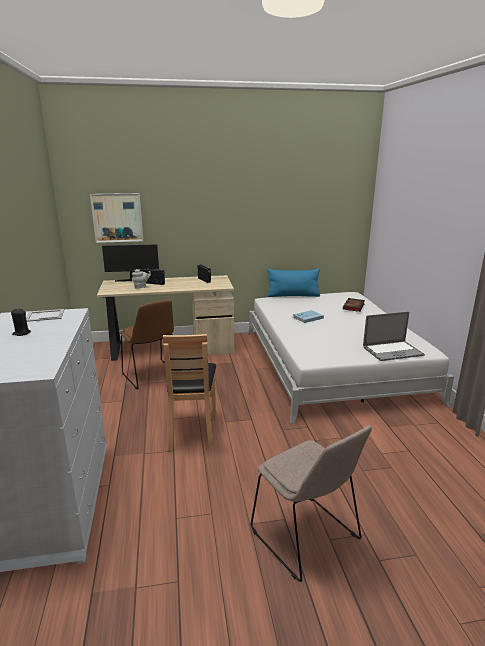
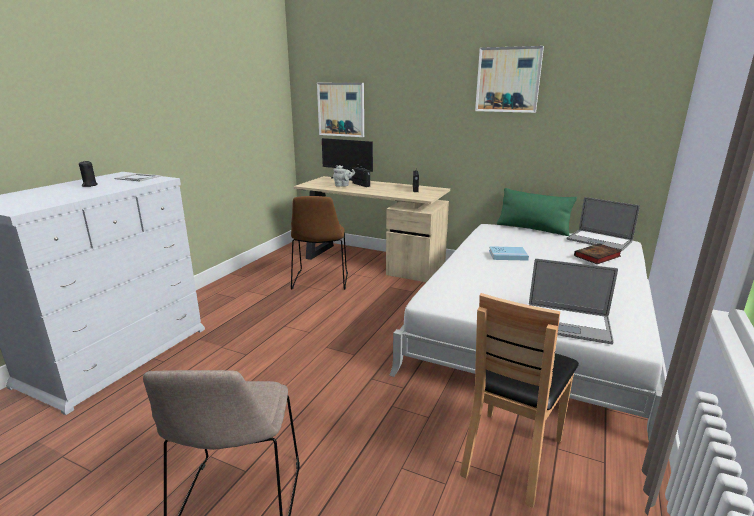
camera: 35 degrees right, 0 degrees up
(192, 430) = (286, 343): brown chair -> brown chair (511, 455)
(264, 189) = (508, 80): none -> picture
(293, 296) = (532, 229): blue pillow -> green pillow
(341, 296) = (599, 240): none -> laptop

